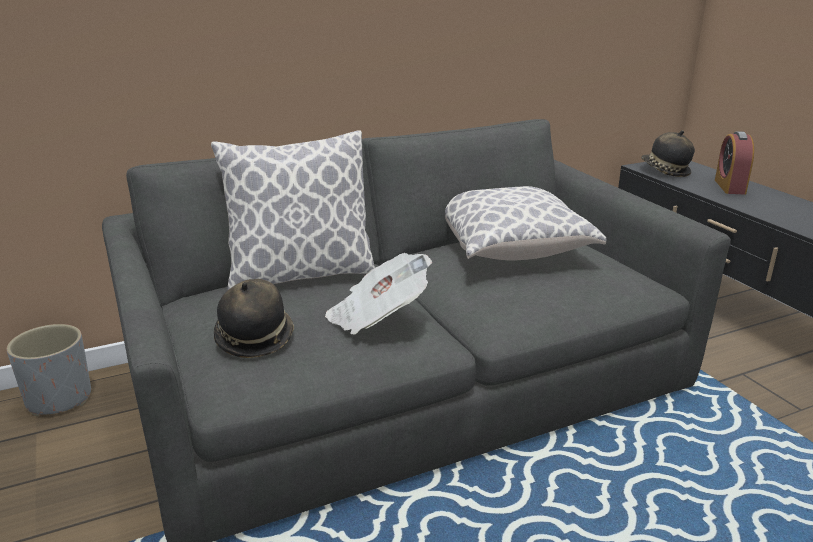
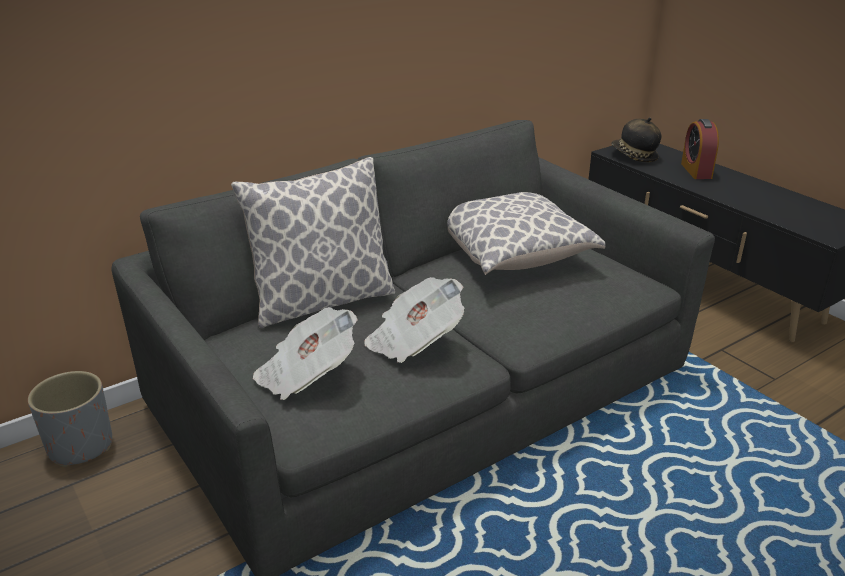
camera: 10 degrees left, 5 degrees up
(254, 338) = (306, 375): hat -> newspaper

